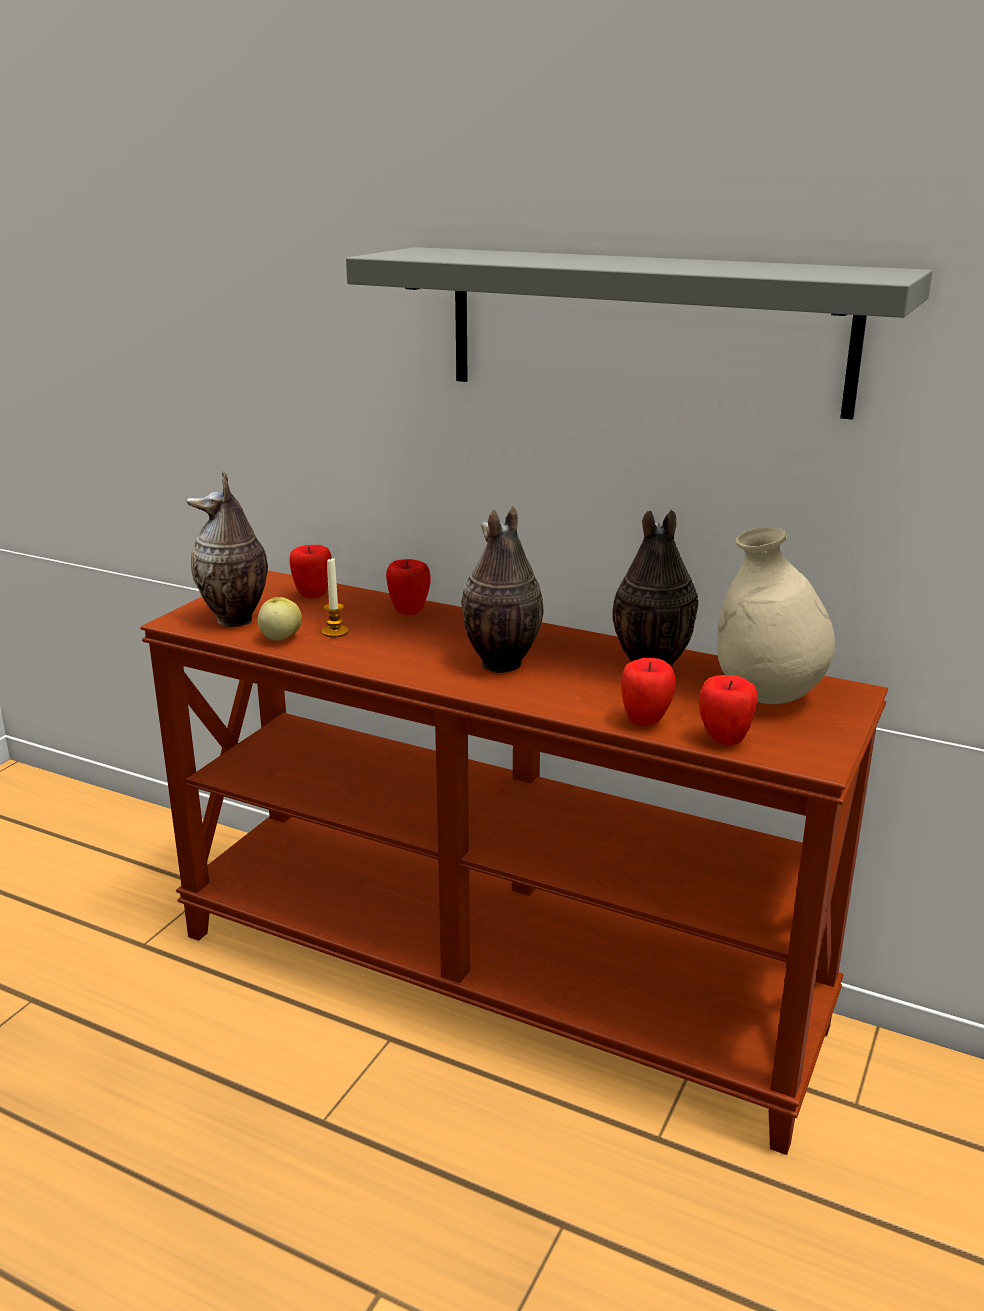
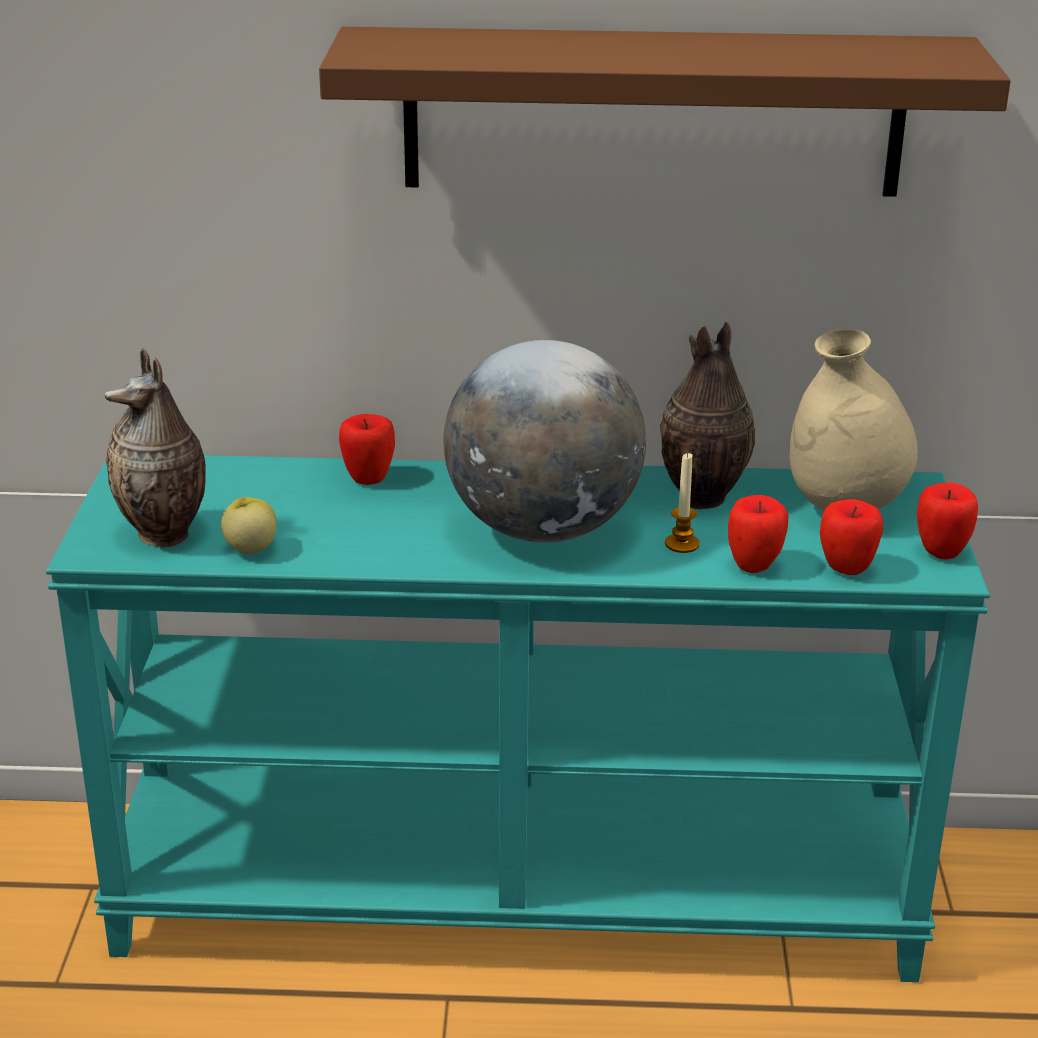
camera: 25 degrees left, 5 degrees up
(313, 595) = (226, 479): apple -> apple (941, 552)
(335, 632) = (309, 526): candle -> candle (682, 544)
(495, 977) = (518, 892): brown console table -> turquoise console table
(500, 665) = (543, 530): vase -> globe
(644, 329) = (653, 112): grey shelf -> brown shelf

